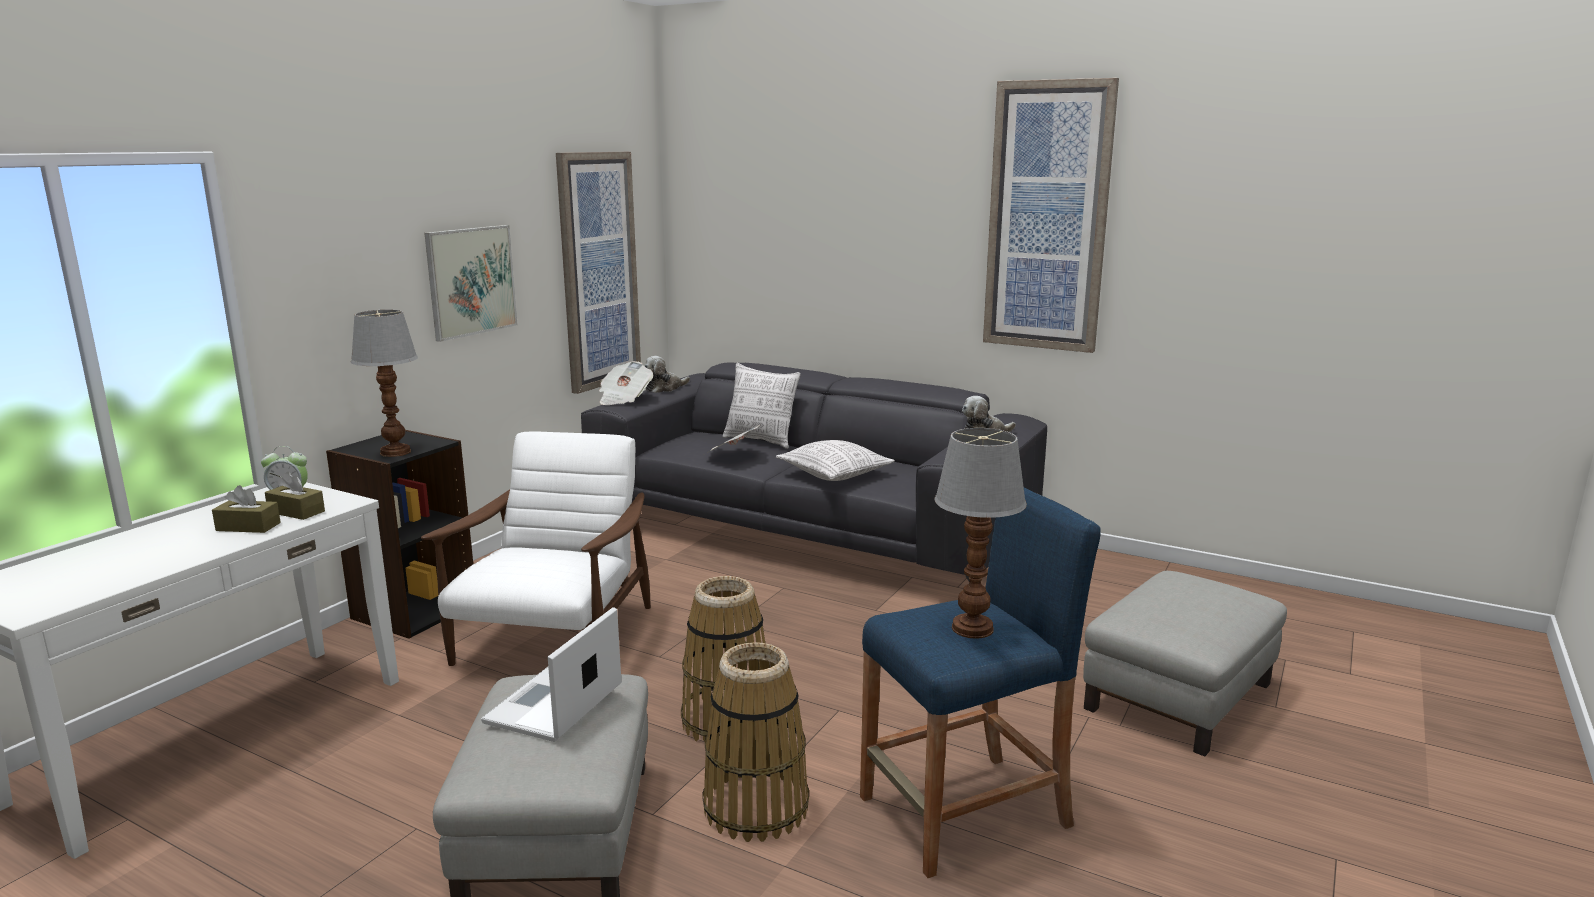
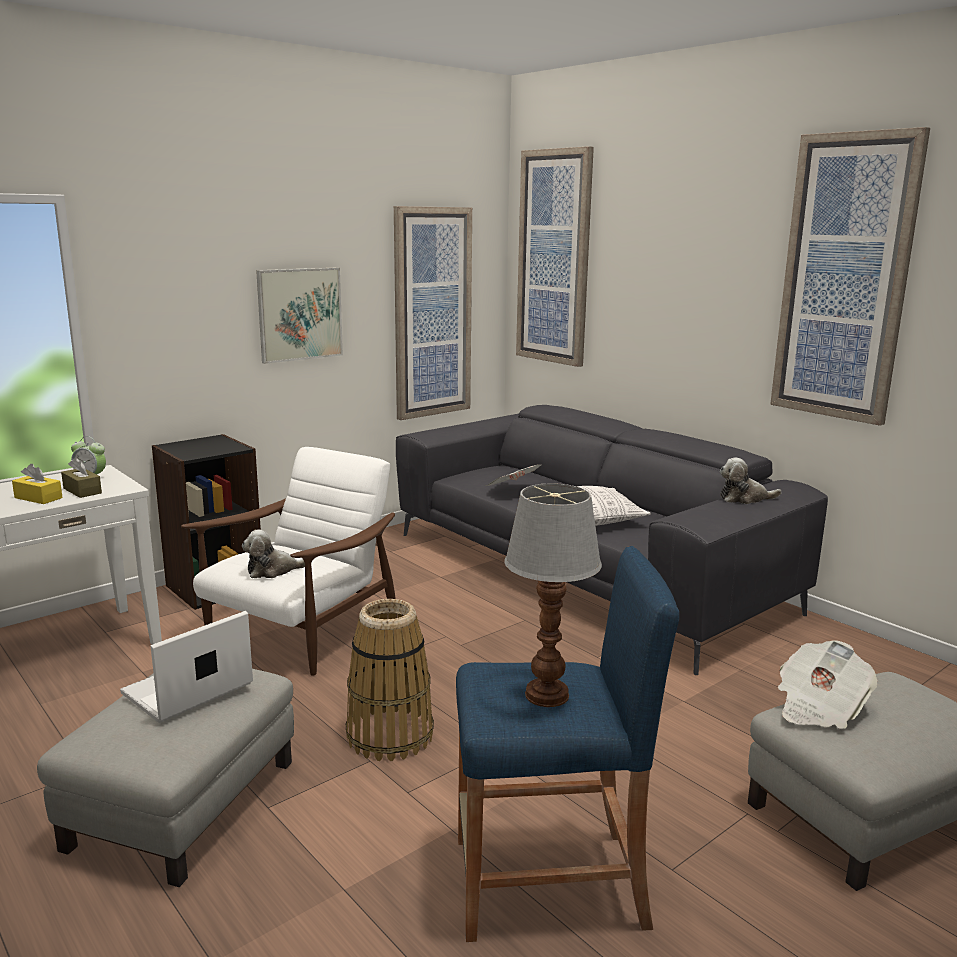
camera: 20 degrees right, 0 degrees up
(248, 527) = (38, 498): brown tissue box -> yellow tissue box
(396, 452) = (198, 452): table lamp -> none
(624, 399) = (436, 428): newspaper -> newspaper (819, 707)
(665, 388) = (480, 423): plush toy -> plush toy (273, 570)
(724, 204) = (554, 258): none -> picture
(755, 807) = (357, 824): basket -> none
(761, 440) = (551, 479): pillow -> none

